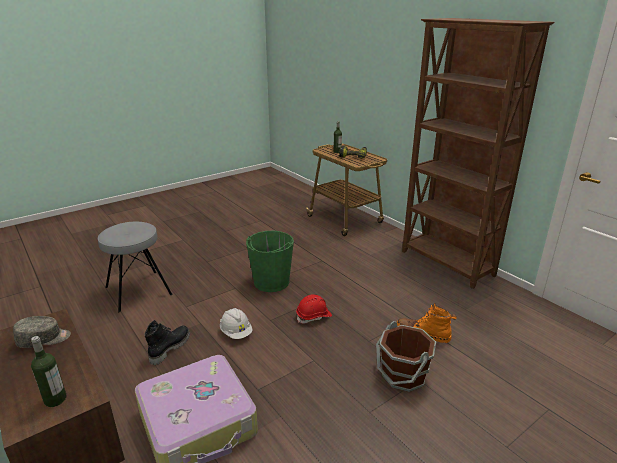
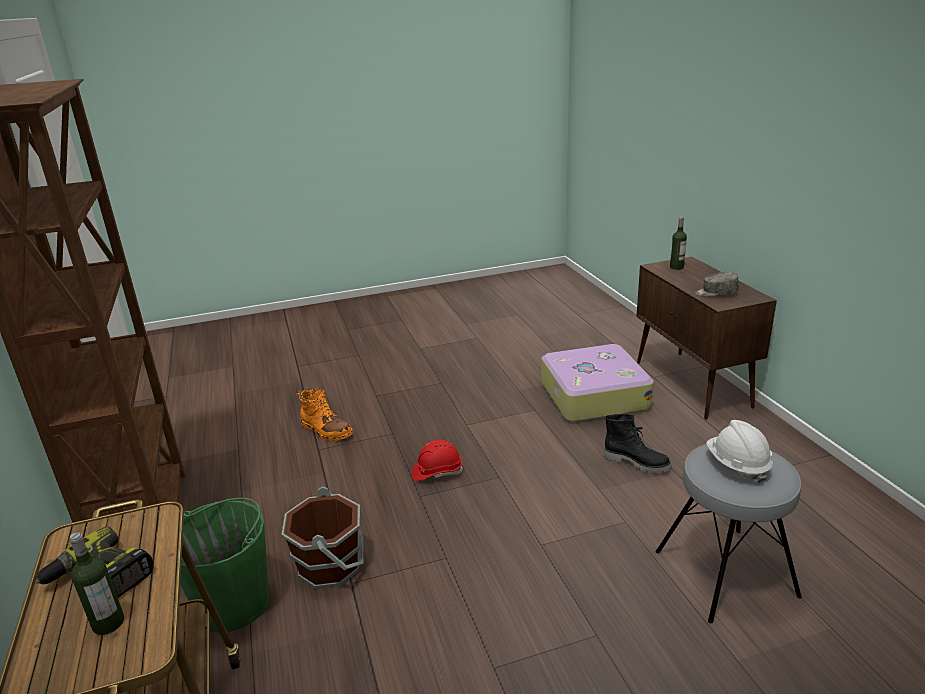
camera: 160 degrees left, 0 degrees up
(169, 348) = (637, 462): black boot -> black boot turned 105 degrees counterclockwise
(236, 332) = (549, 468): white hard hat -> white hard hat (737, 465)
(271, 282) = (473, 545): green bucket -> green bucket (234, 603)
(403, 375) = (387, 400): brown bucket -> brown bucket (331, 565)

